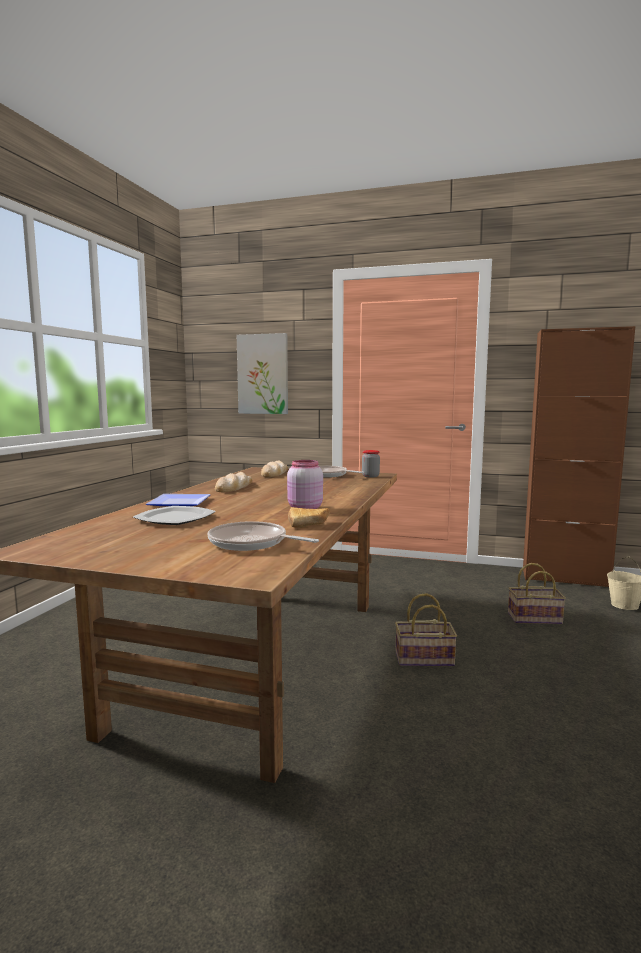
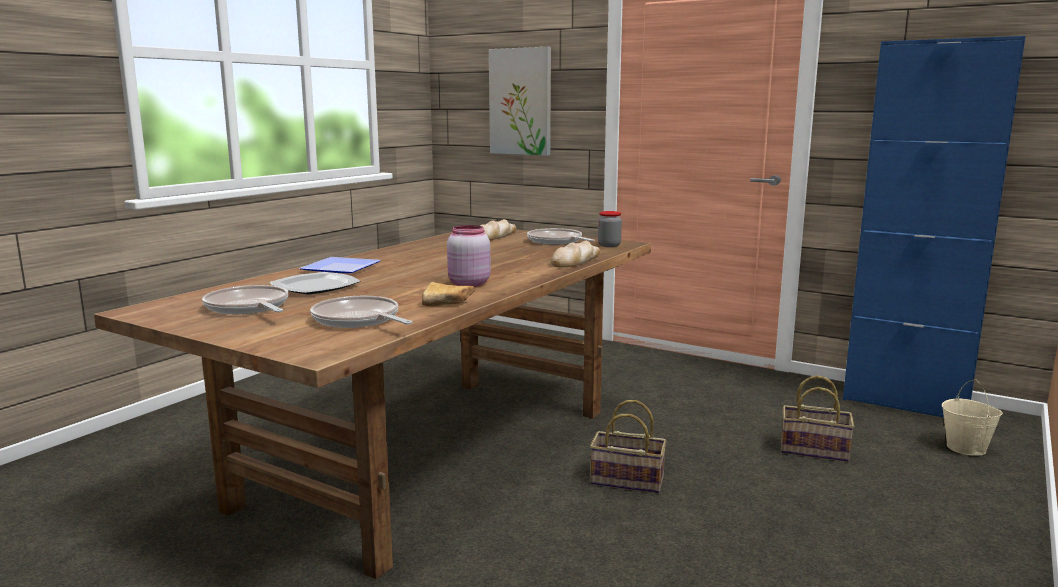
camera: 15 degrees right, 5 degrees up
(134, 540) = (248, 308): none -> frying pan
(234, 487) = (424, 252): bread -> bread (575, 260)
(565, 578) = (905, 403): brown cabinet -> blue cabinet

